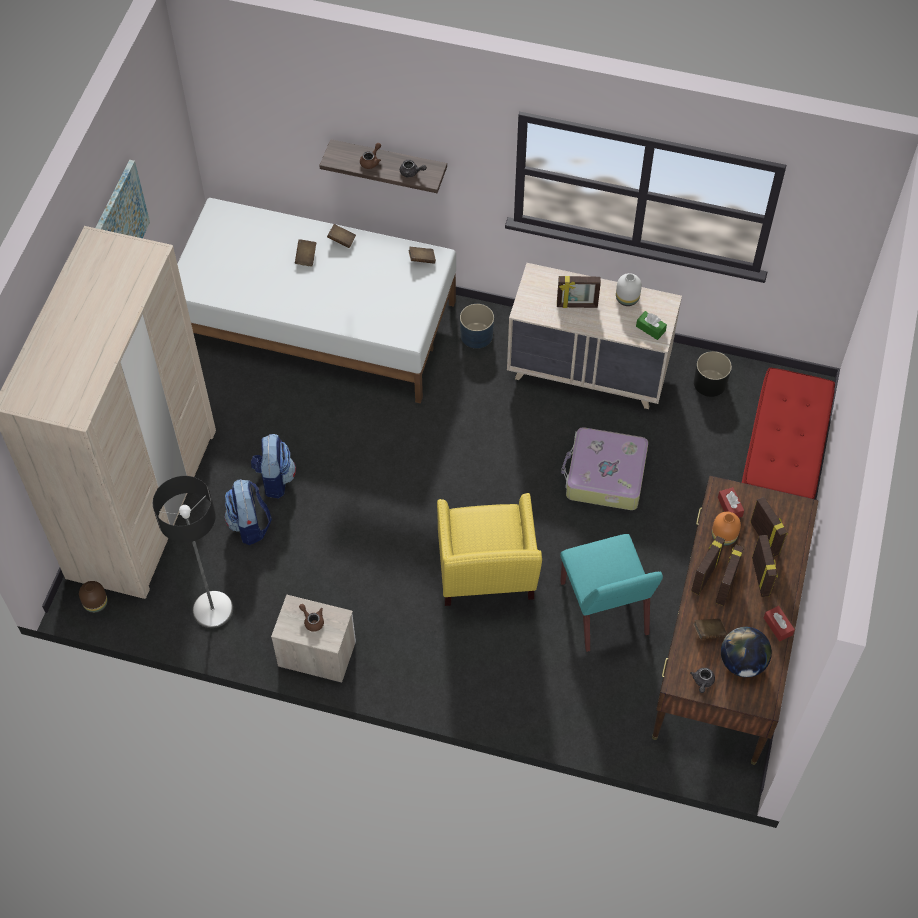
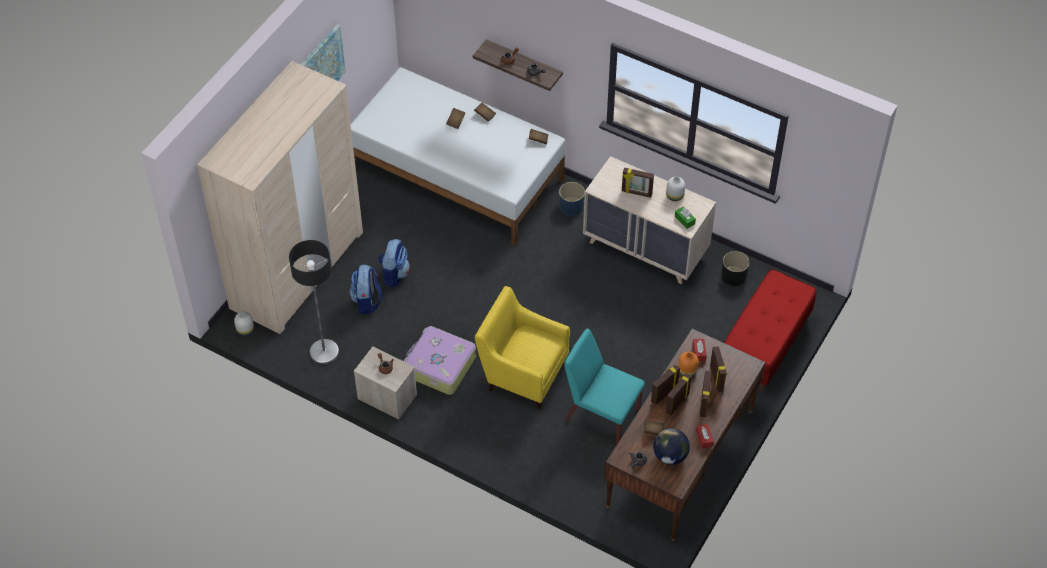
camera: 15 degrees right, 5 degrees down
(96, 603) = (245, 329): brown vase -> white vase
(485, 576) = (523, 372): yellow armchair -> yellow armchair turned 105 degrees clockwise
(604, 476) = (632, 323): suitcase -> suitcase (439, 366)
(604, 609) = (601, 414): turquoise chair -> turquoise chair turned 120 degrees clockwise

